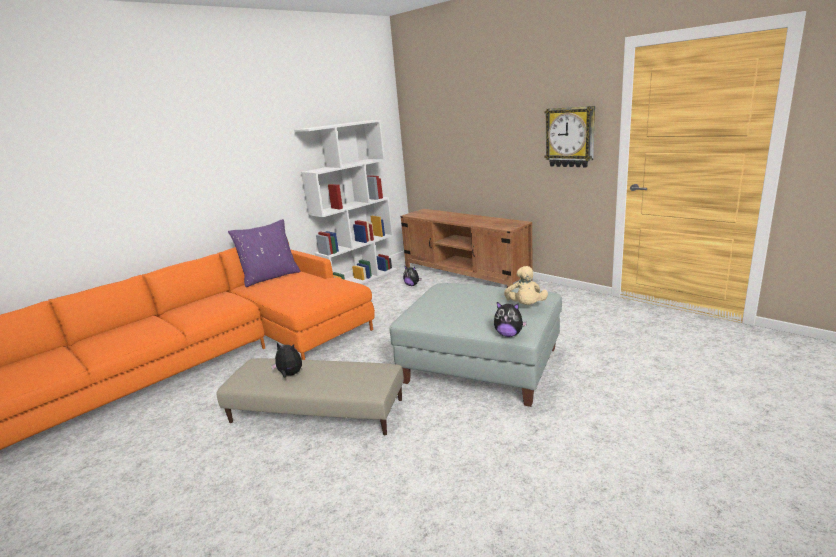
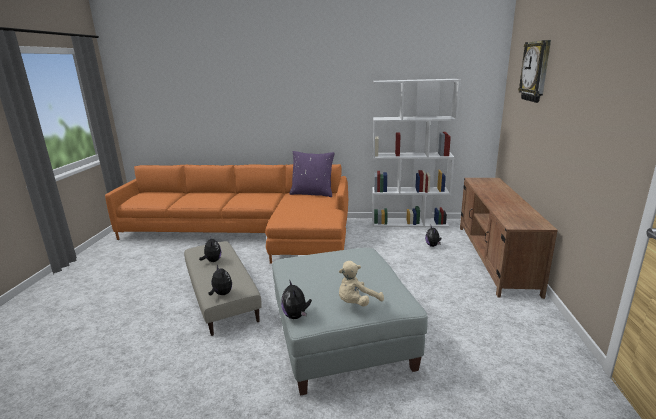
camera: 50 degrees right, 0 degrees up
(374, 383) = (221, 294): none -> plush toy
(570, 137) = (612, 134): wall clock -> wall clock (536, 71)

